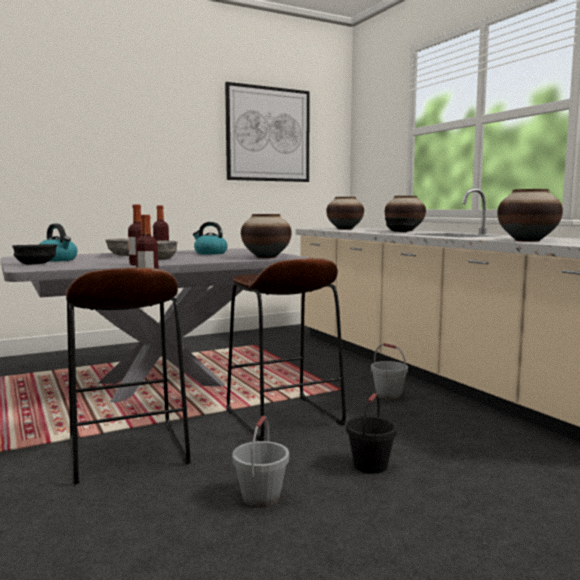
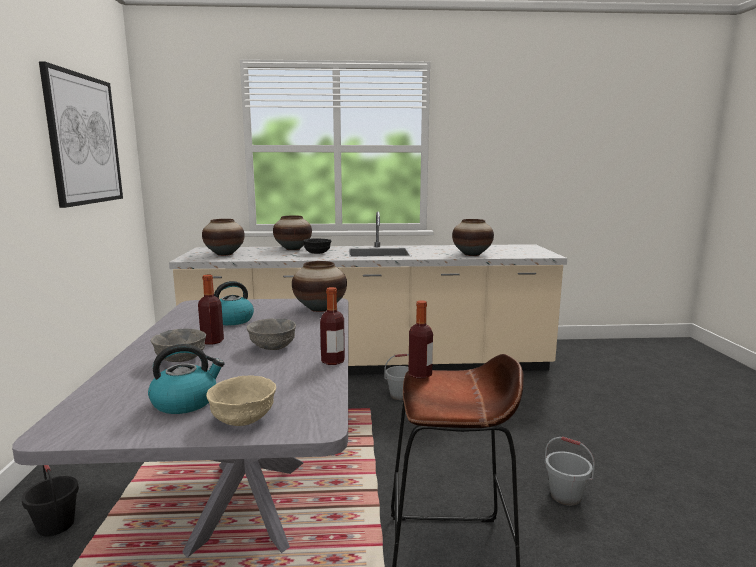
camera: 65 degrees left, 5 degrees up
(35, 264) = (244, 419): black bowl -> beige bowl
(283, 418) = (416, 450): brown stool -> none
(370, 465) = (525, 440): black bucket -> black bucket (55, 525)

